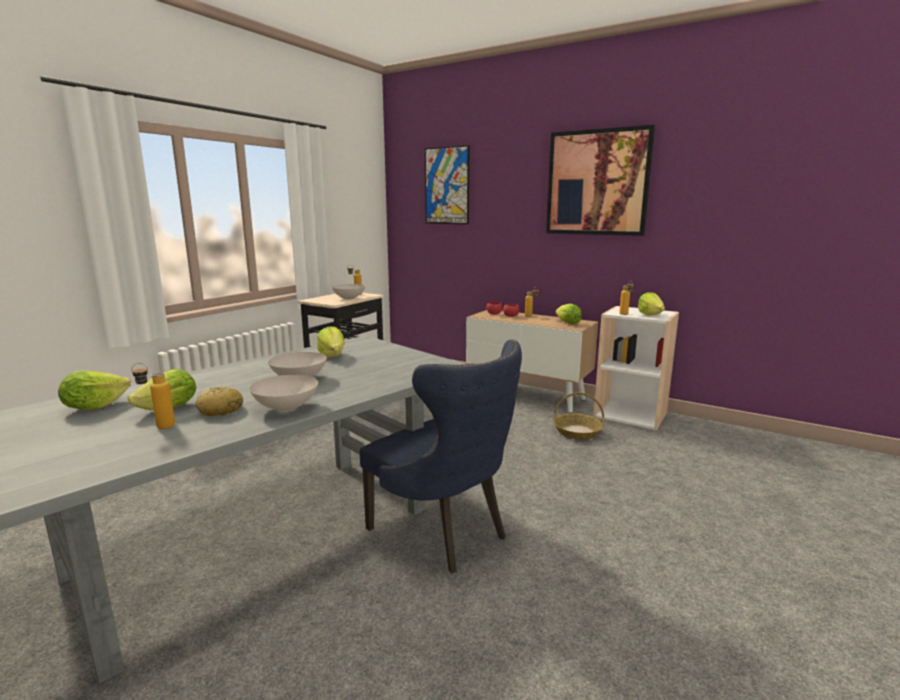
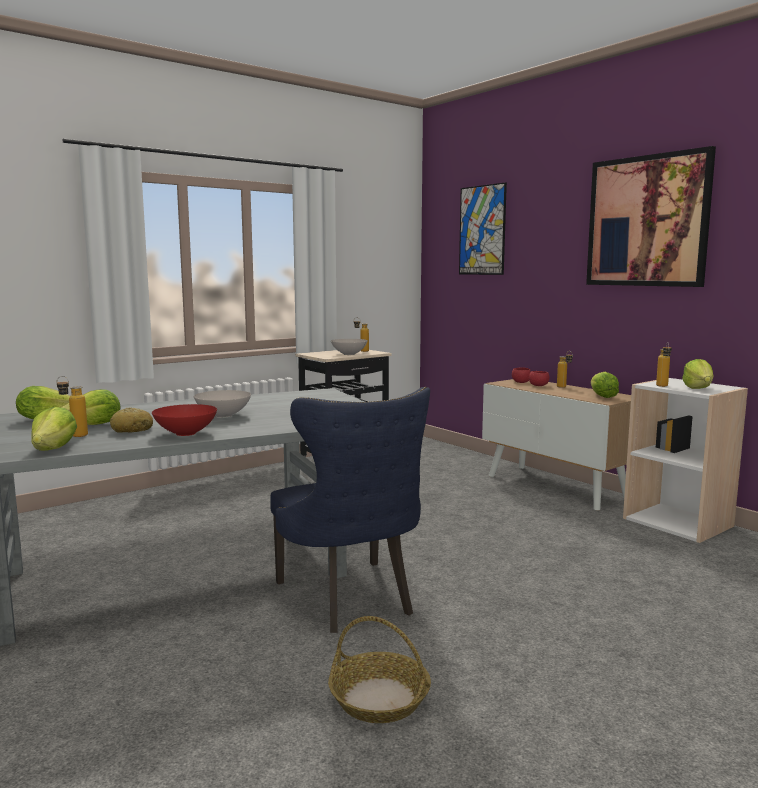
camera: 20 degrees right, 5 degrees down
(285, 408) = (185, 433): white bowl -> red bowl
(332, 356) = (277, 401): lettuce -> lettuce (54, 449)
(577, 432) = (586, 531): basket -> basket (378, 699)

